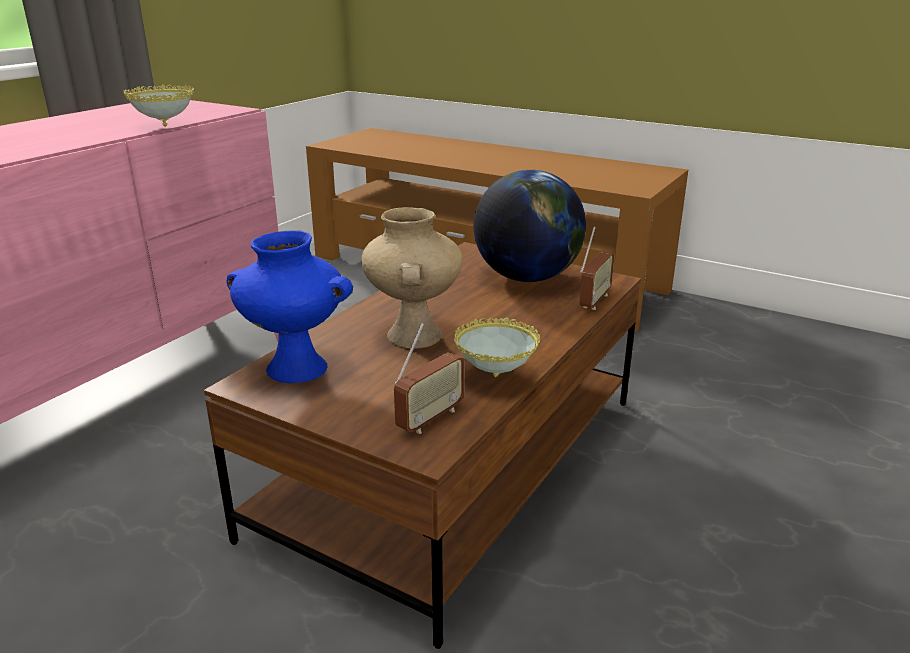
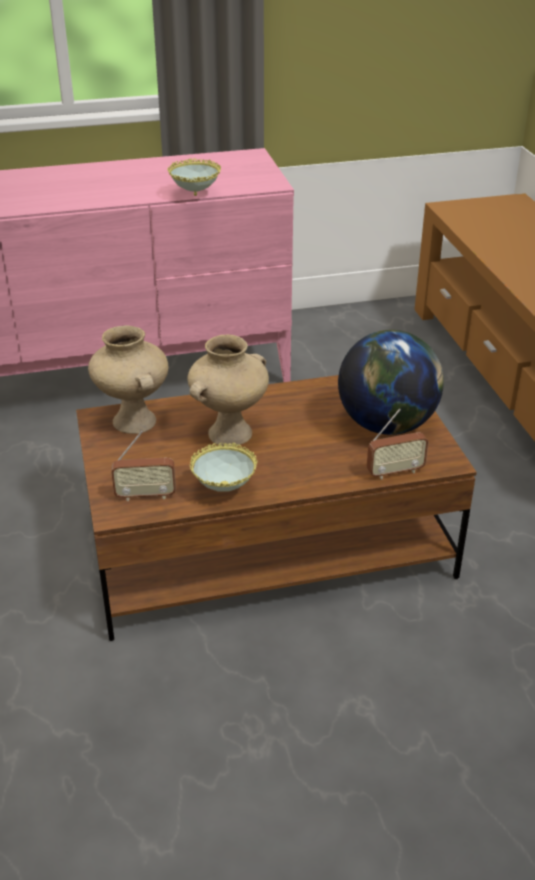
camera: 45 degrees right, 10 degrees up
(295, 369) = (132, 421): blue vase -> beige vase

